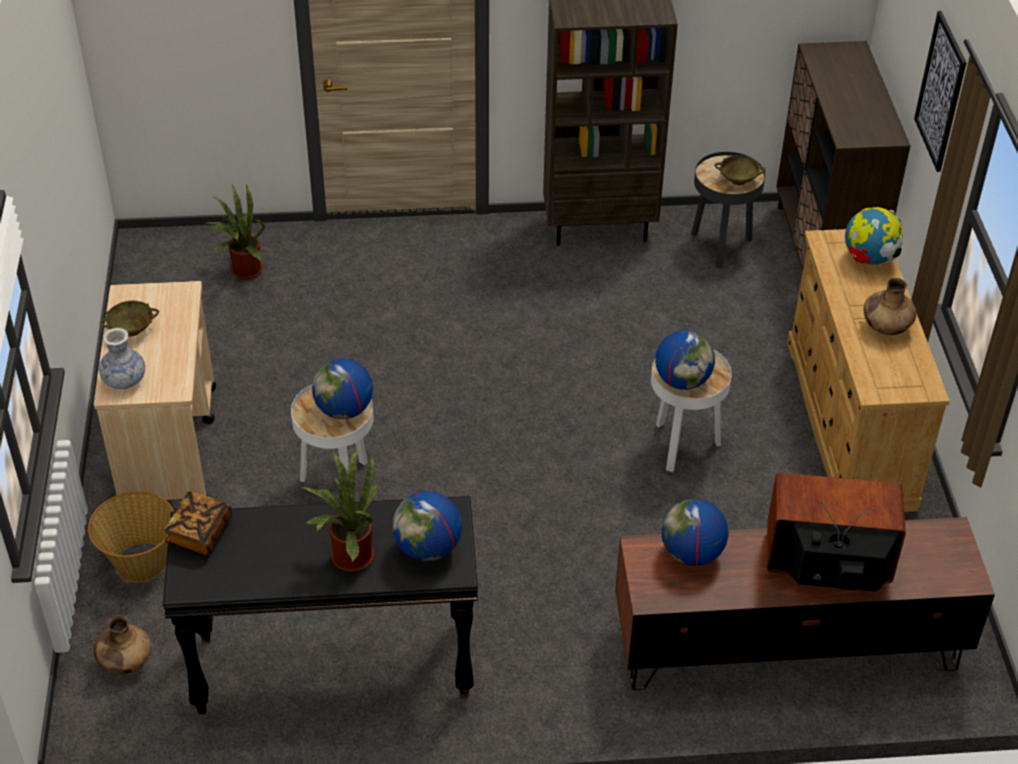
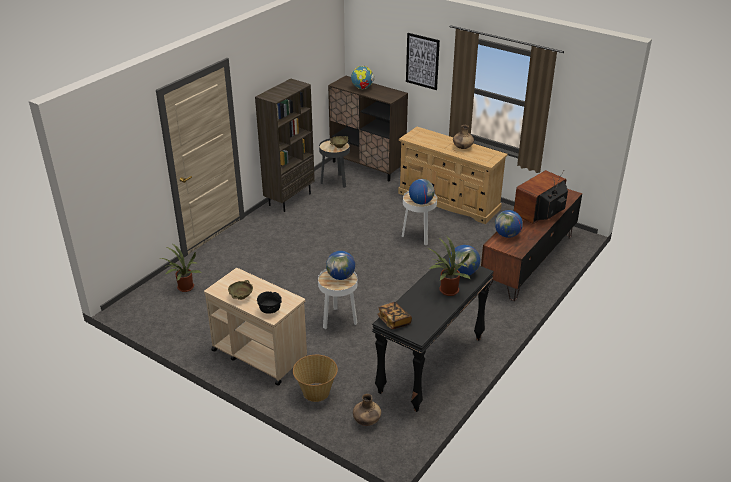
camera: 50 degrees left, 10 degrees down
(124, 381) = (270, 310): vase -> black bowl
(869, 259) = (428, 135): globe -> globe (362, 88)

